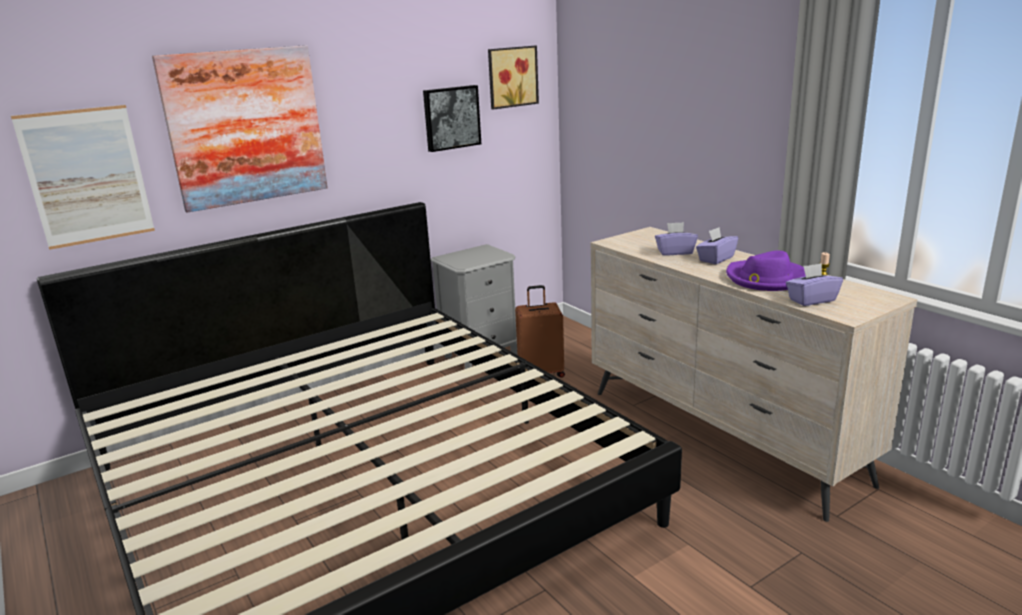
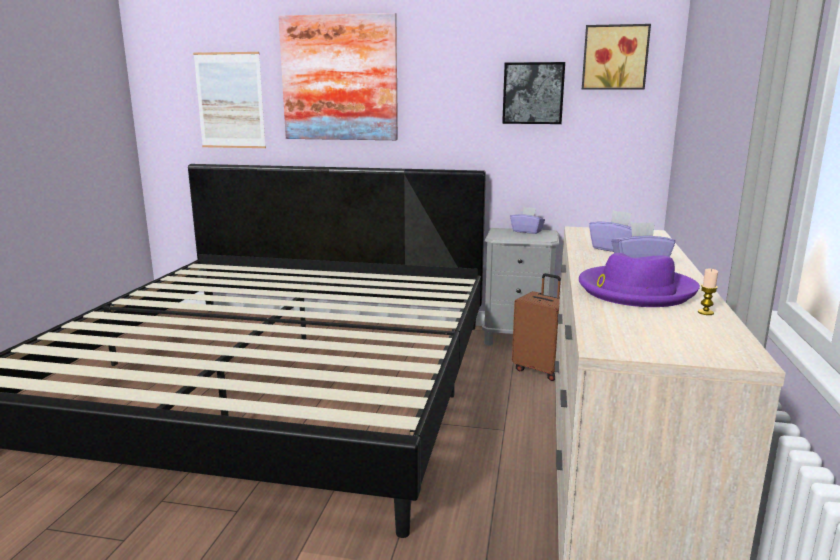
camera: 45 degrees right, 5 degrees down
(811, 300) = (619, 320): purple tissue box -> purple tissue box (527, 231)

